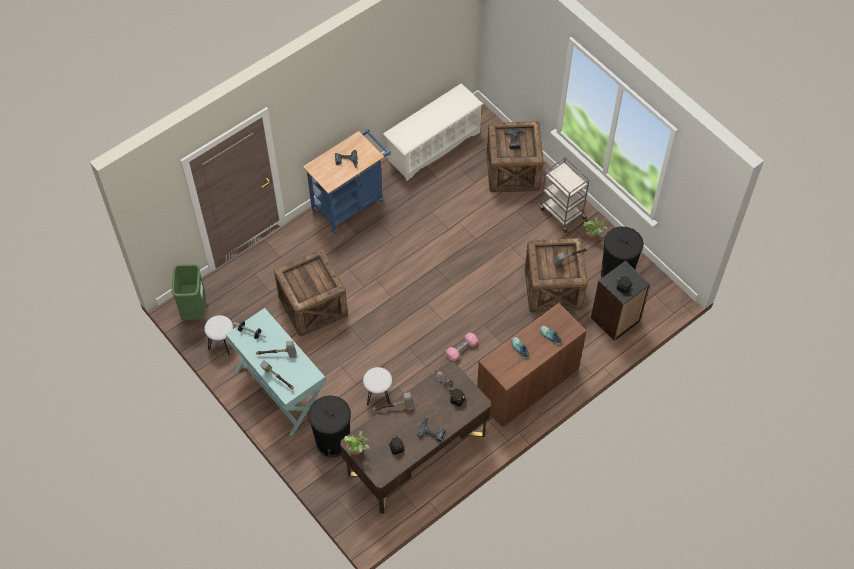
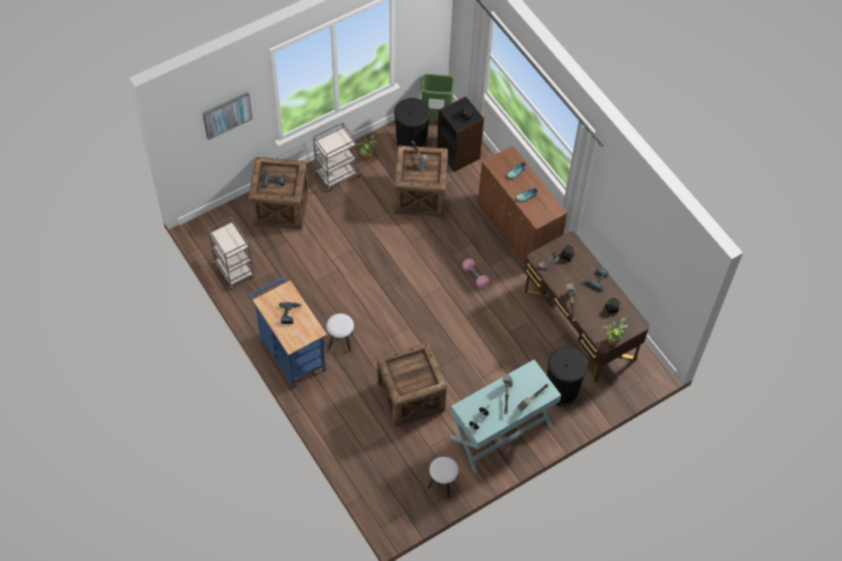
camera: 85 degrees left, 0 degrees up
(194, 310) = (399, 508): green trash can -> green trash can (436, 117)
(378, 394) = (515, 349): white stool -> white stool (340, 340)
(433, 146) = (234, 270): white shoe rack -> grey cart
(527, 50) = (227, 114): none -> picture

